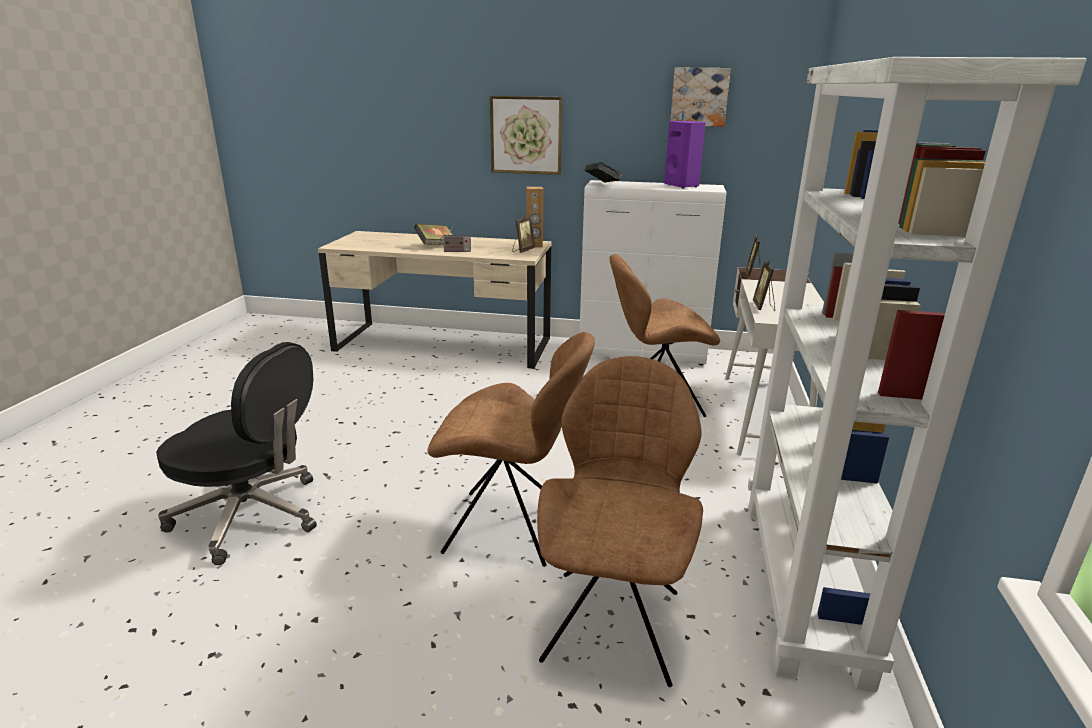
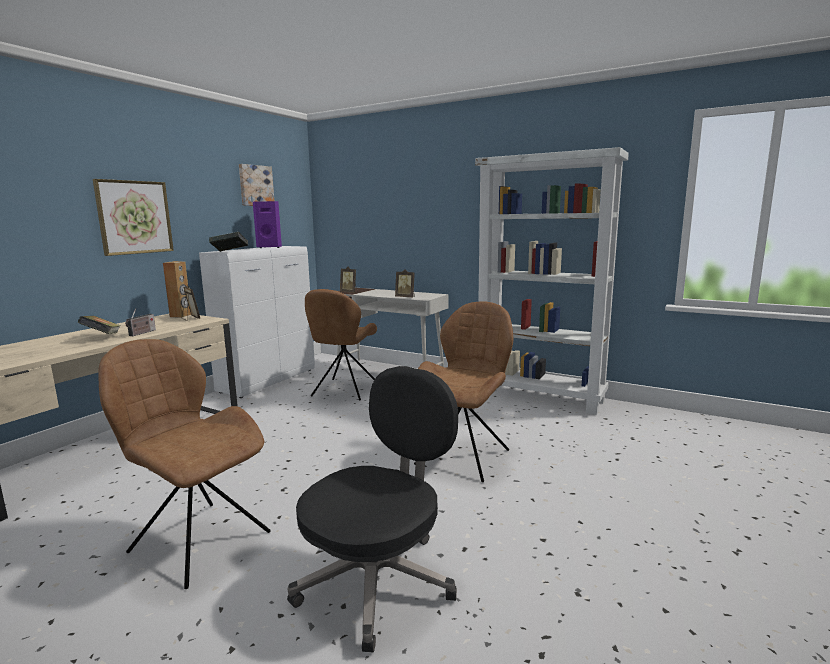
camera: 70 degrees left, 10 degrees down
(613, 621) = (558, 440): brown chair -> brown chair (197, 540)

